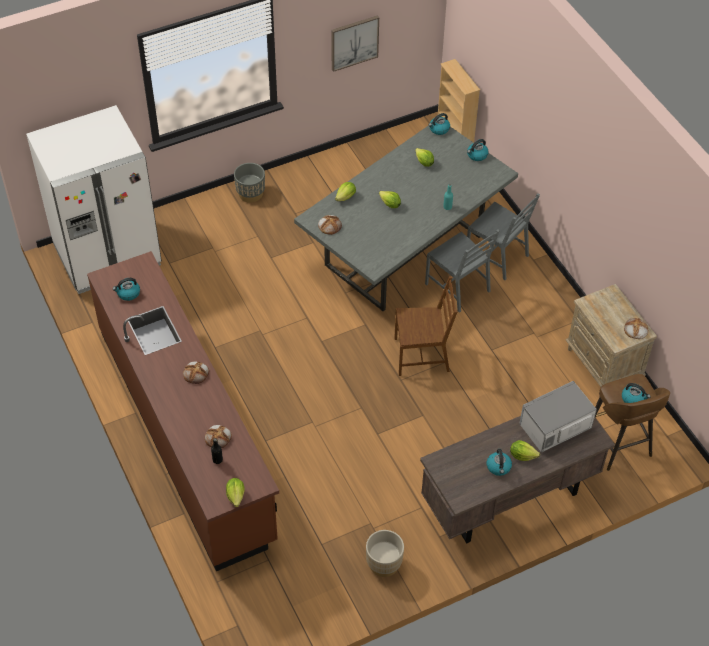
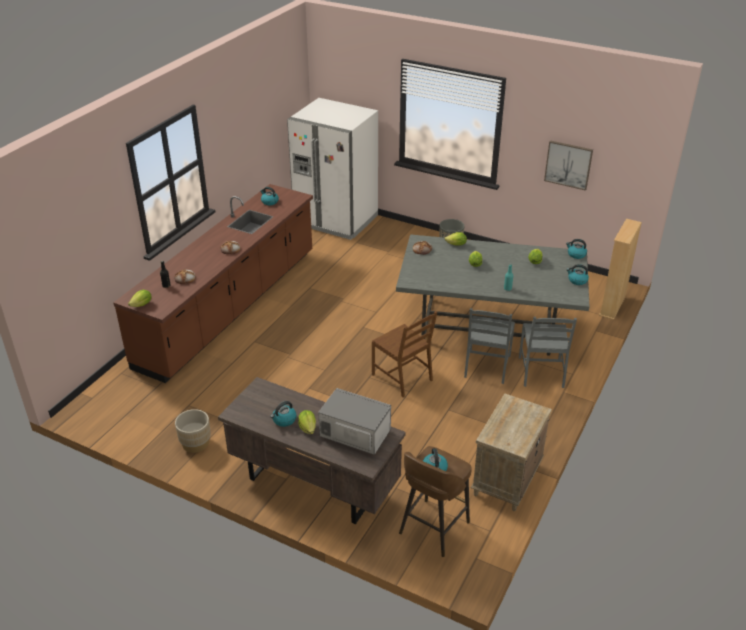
camera: 55 degrees right, 15 degrees down
(635, 330) = (516, 442): bread -> none

